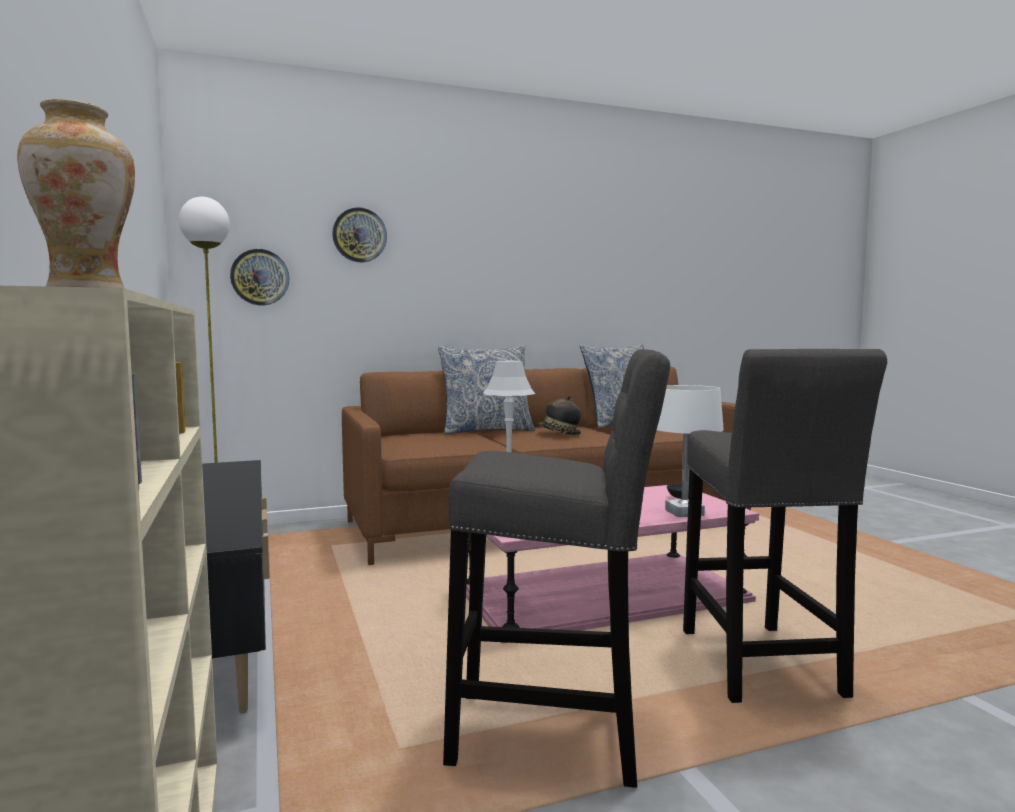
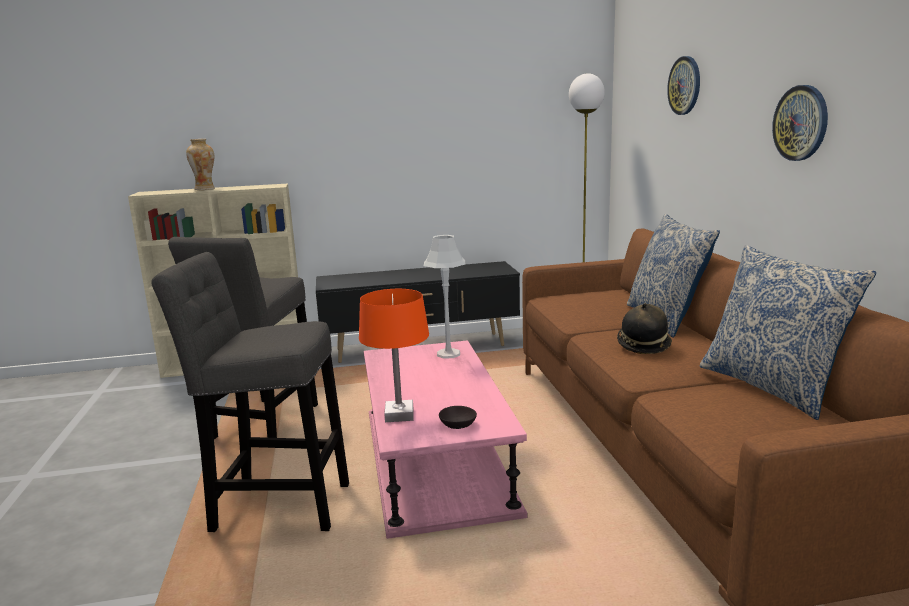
camera: 100 degrees right, 10 degrees up
(260, 277) = (638, 131): wall clock -> wall clock (801, 123)
(684, 512) = (399, 415): white table lamp -> orange table lamp

